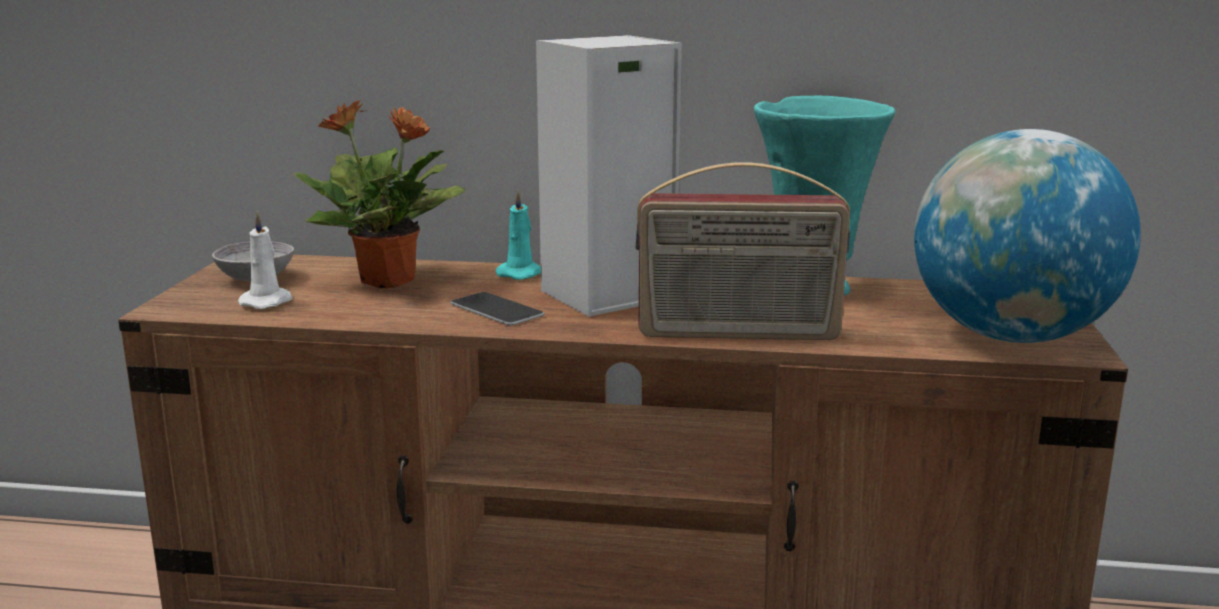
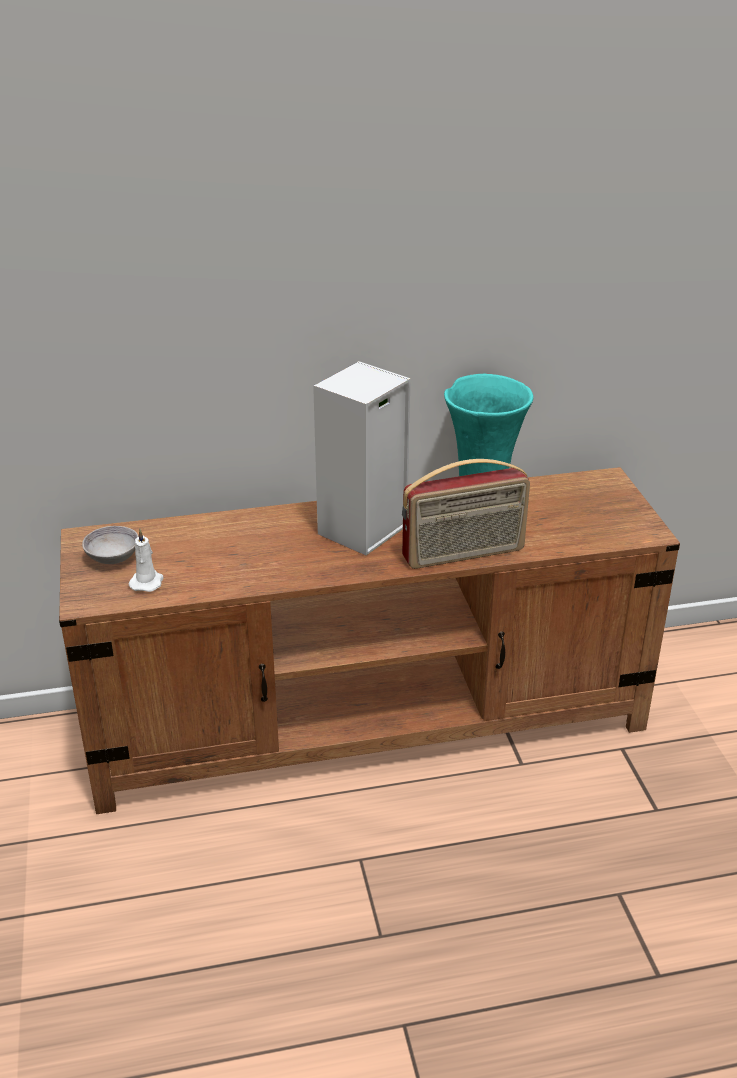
camera: 20 degrees left, 15 degrees up
(389, 281) = (209, 543): potted plant -> none
(496, 309) = (304, 559): phone -> none
(521, 274) = (290, 517): turquoise candle -> none
(1011, 337) = (612, 526): globe -> none

